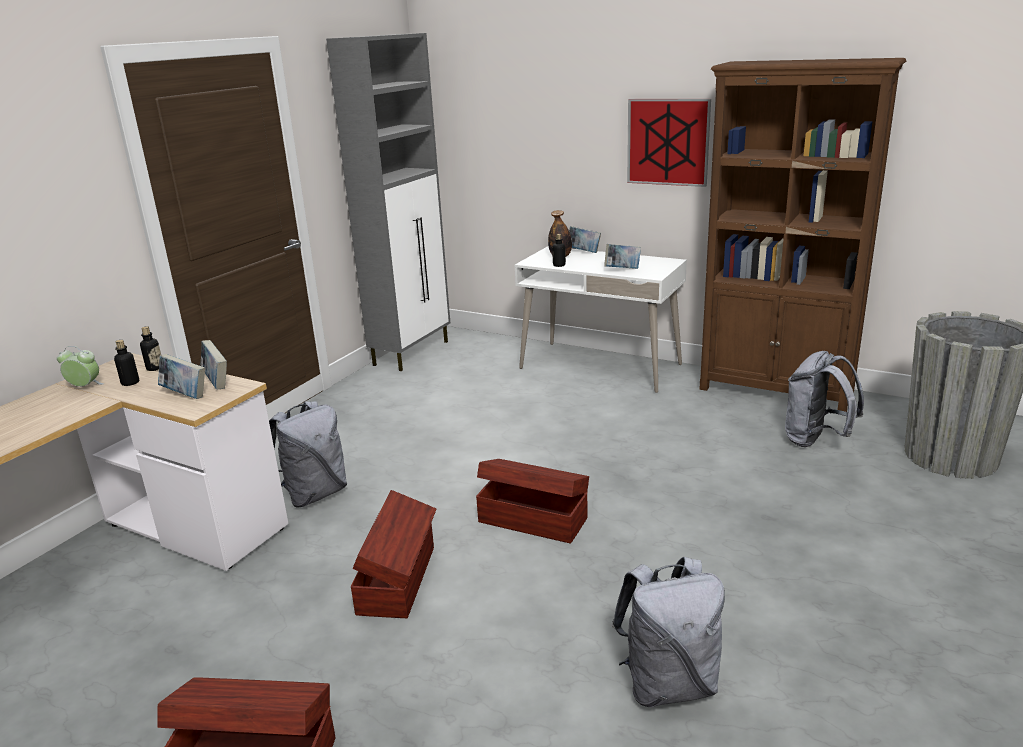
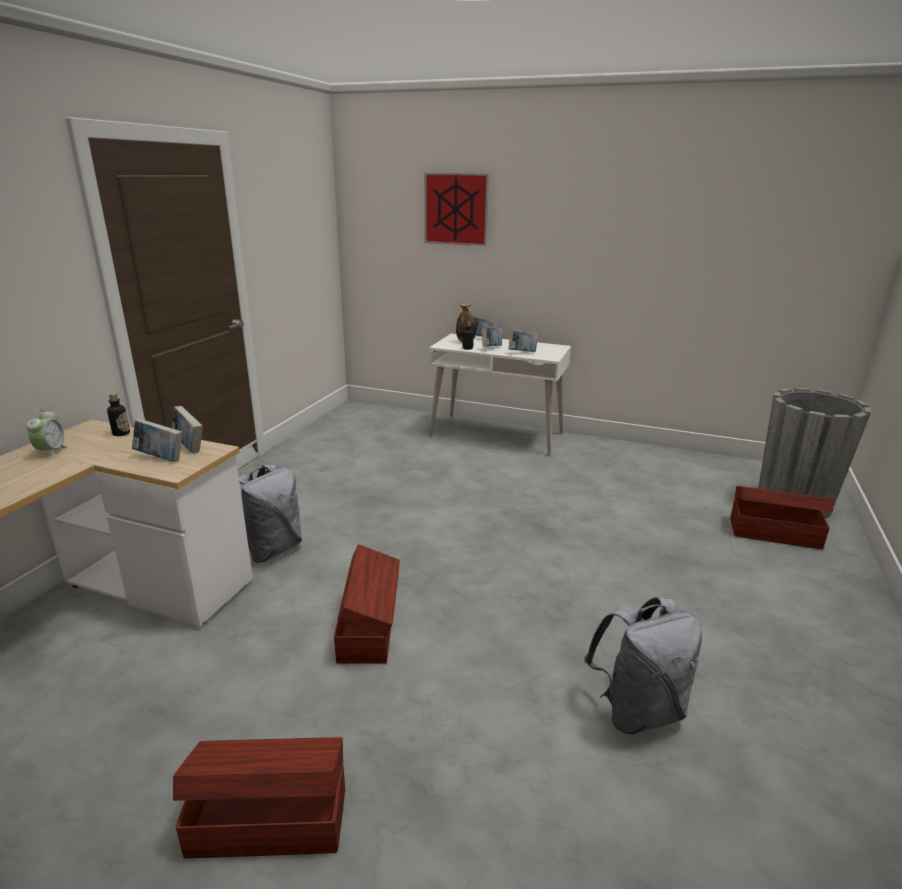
camera: 10 degrees left, 0 degrees up
(85, 387) = (51, 452): alarm clock -> alarm clock turned 90 degrees clockwise
(130, 383) = (99, 447): bottle -> none
(412, 353) = (332, 423): grey cabinet -> none
(532, 519) = (476, 565): brown storage box -> brown storage box (773, 532)
(588, 264) = (491, 348): none -> book
(668, 142) = (559, 247): picture -> picture (456, 209)
(776, 390) = (644, 453): brown bookcase -> none
(816, 440) = (687, 492): grey backpack -> none

